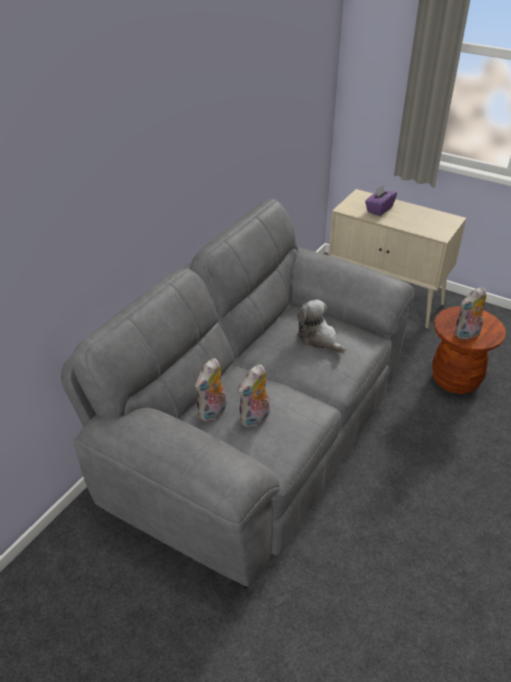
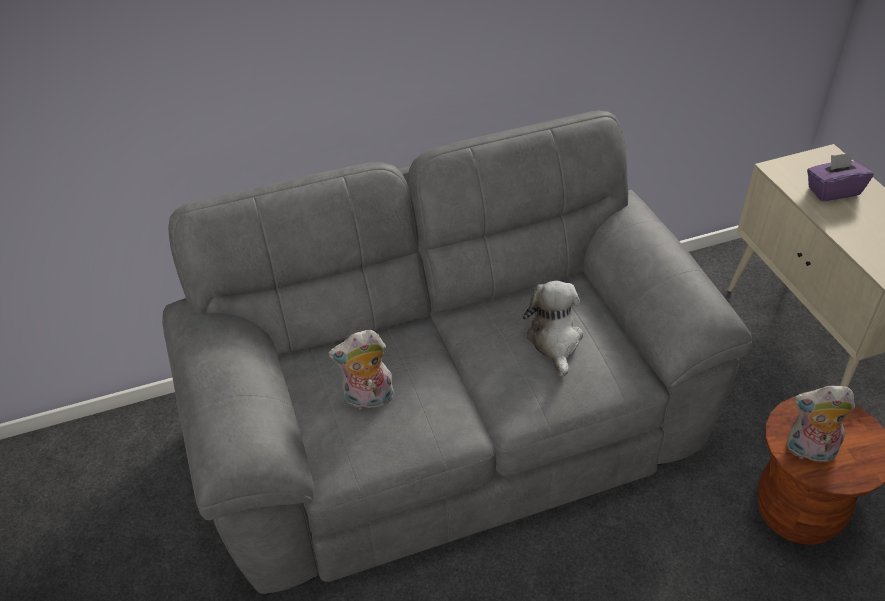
camera: 40 degrees right, 5 degrees up
(213, 413) = (334, 365): plush toy -> none

